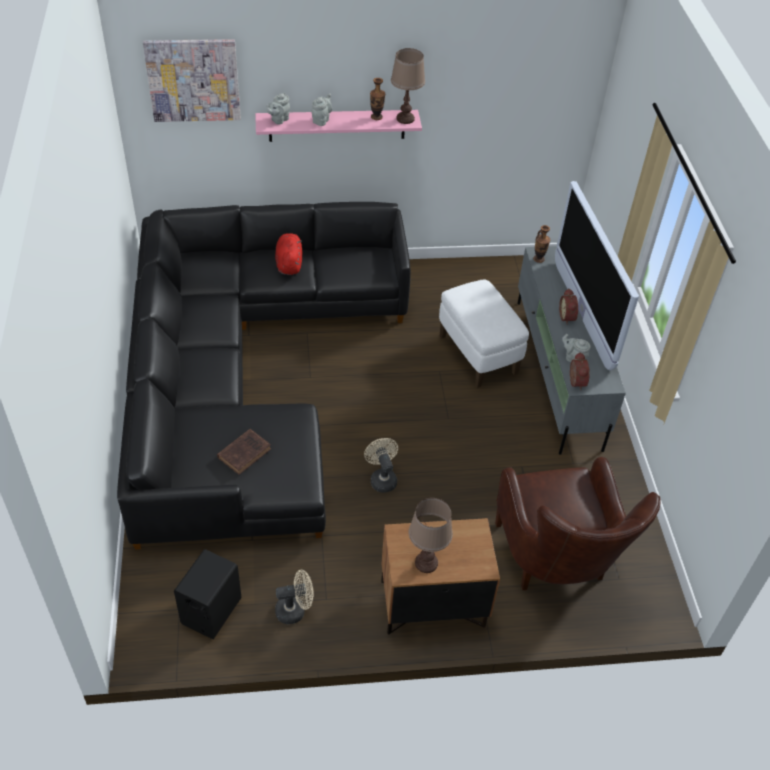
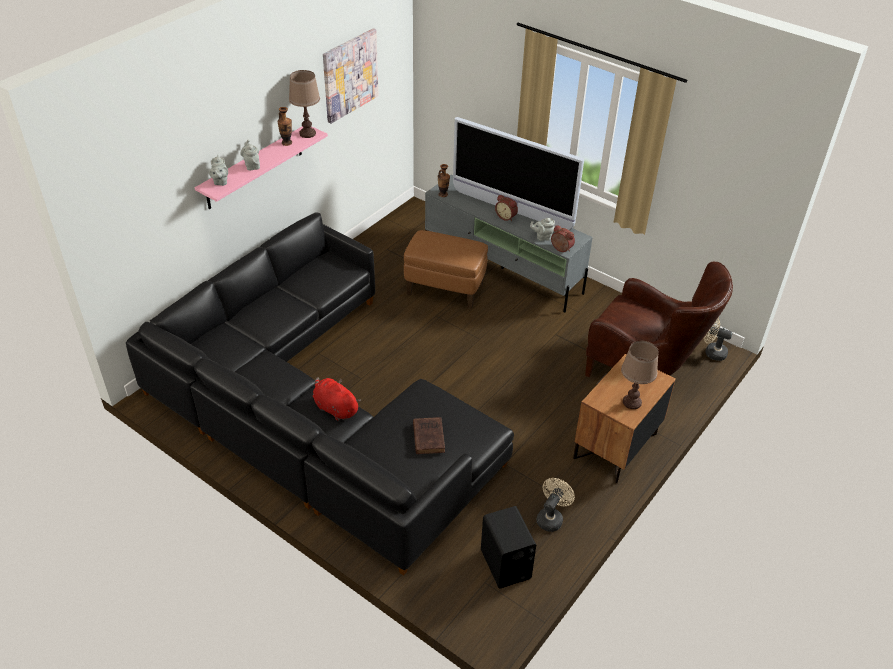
camera: 45 degrees left, 5 degrees down
(193, 80) = (141, 180): picture -> picture (350, 75)
(289, 263) = (276, 304): red plush toy -> red plush toy (335, 408)
(382, 478) = (491, 402): beige fan -> beige fan (712, 352)
(478, 355) = (445, 290): white ottoman -> brown ottoman

